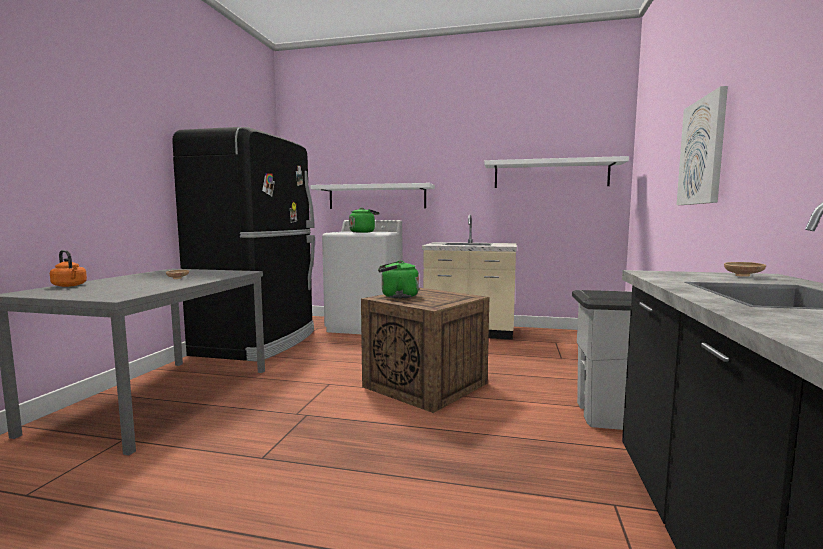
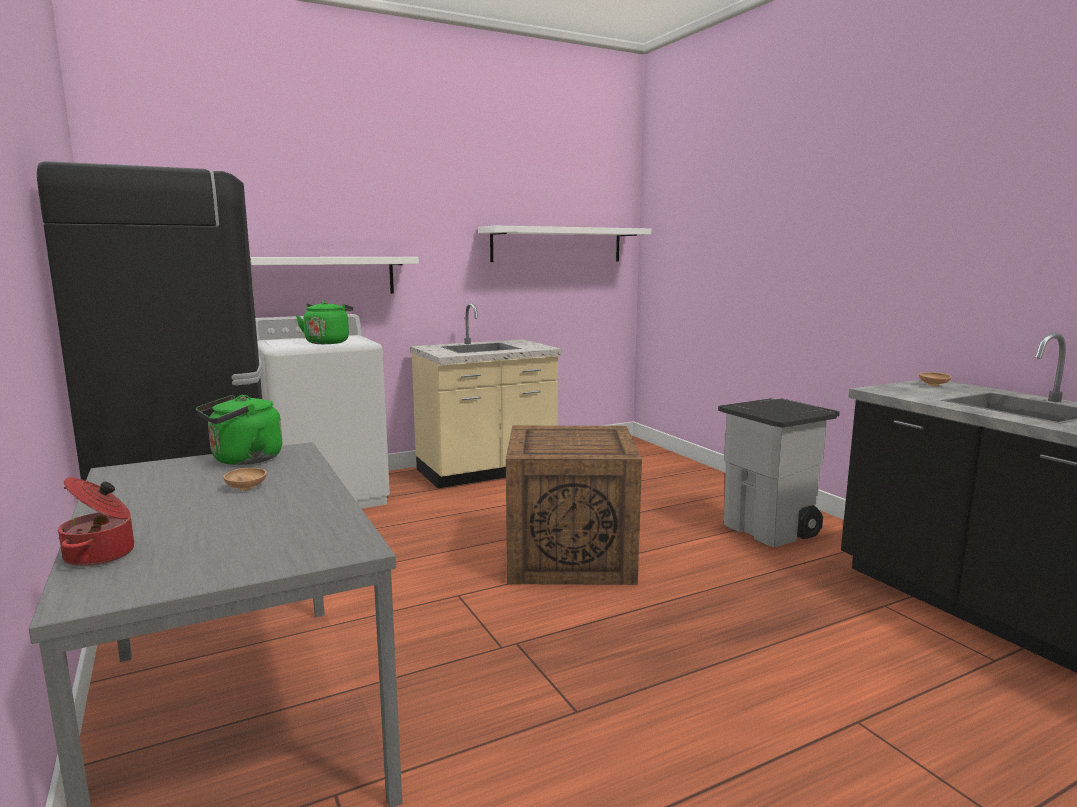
camera: 40 degrees left, 5 degrees up
(70, 285) = (102, 555): orange kettle -> cooking pot
(397, 296) = (538, 446): green kettle -> green kettle (243, 460)
(702, 152) = (798, 249): picture -> none

